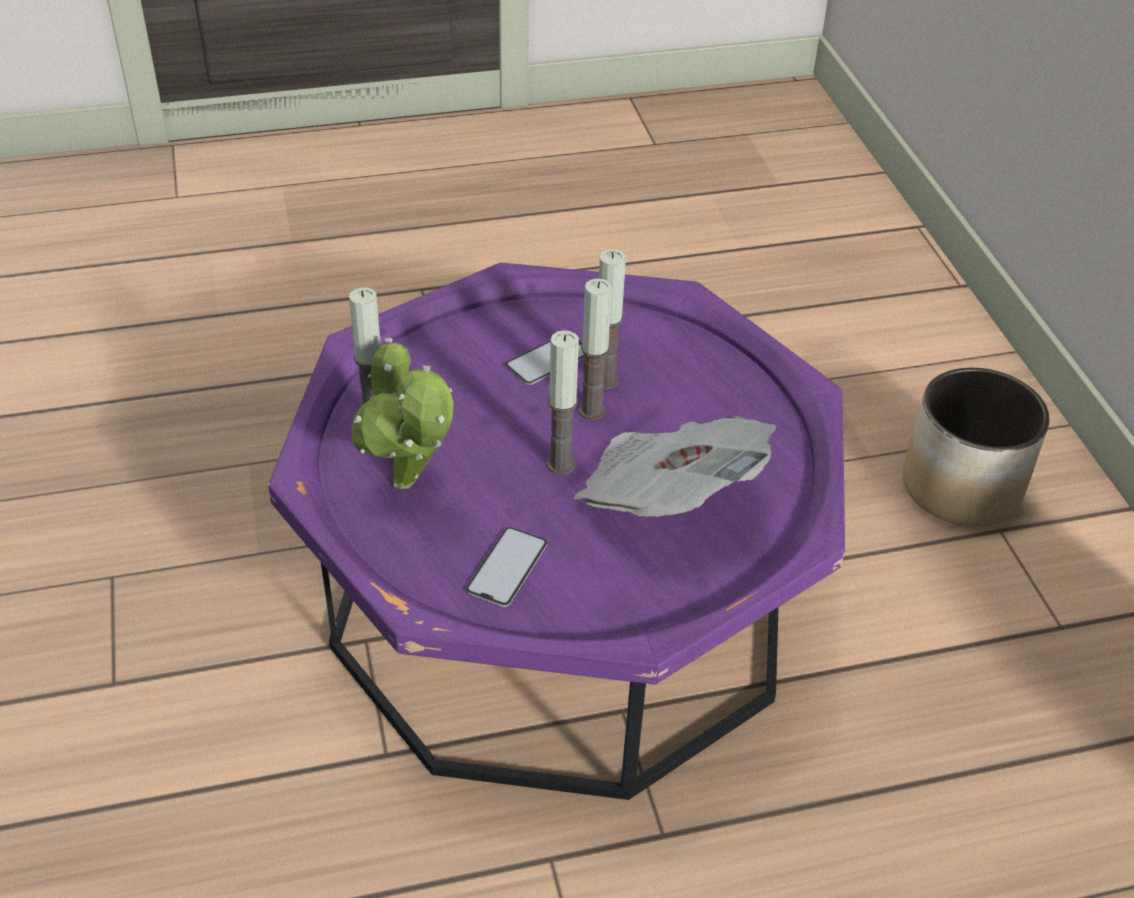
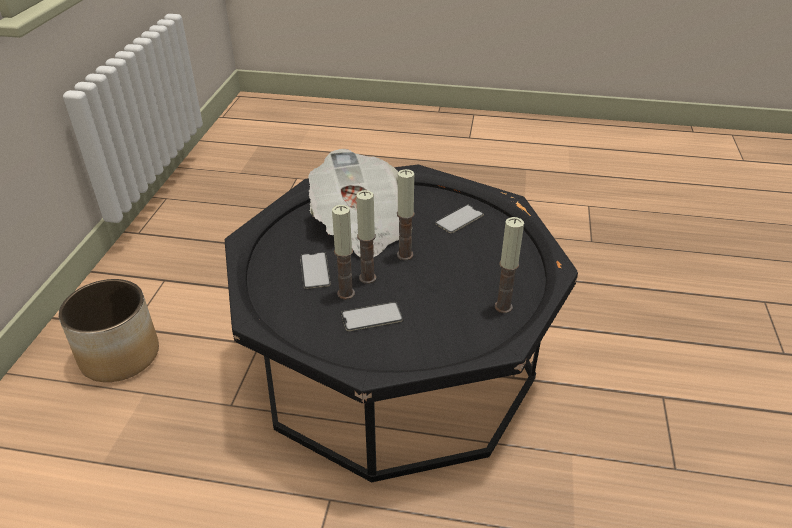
camera: 155 degrees left, 5 degrees down
(409, 486) = (494, 265): potted plant -> none
(561, 604) = (395, 363): purple coffee table -> black coffee table
(675, 401) = (315, 270): none -> phone

